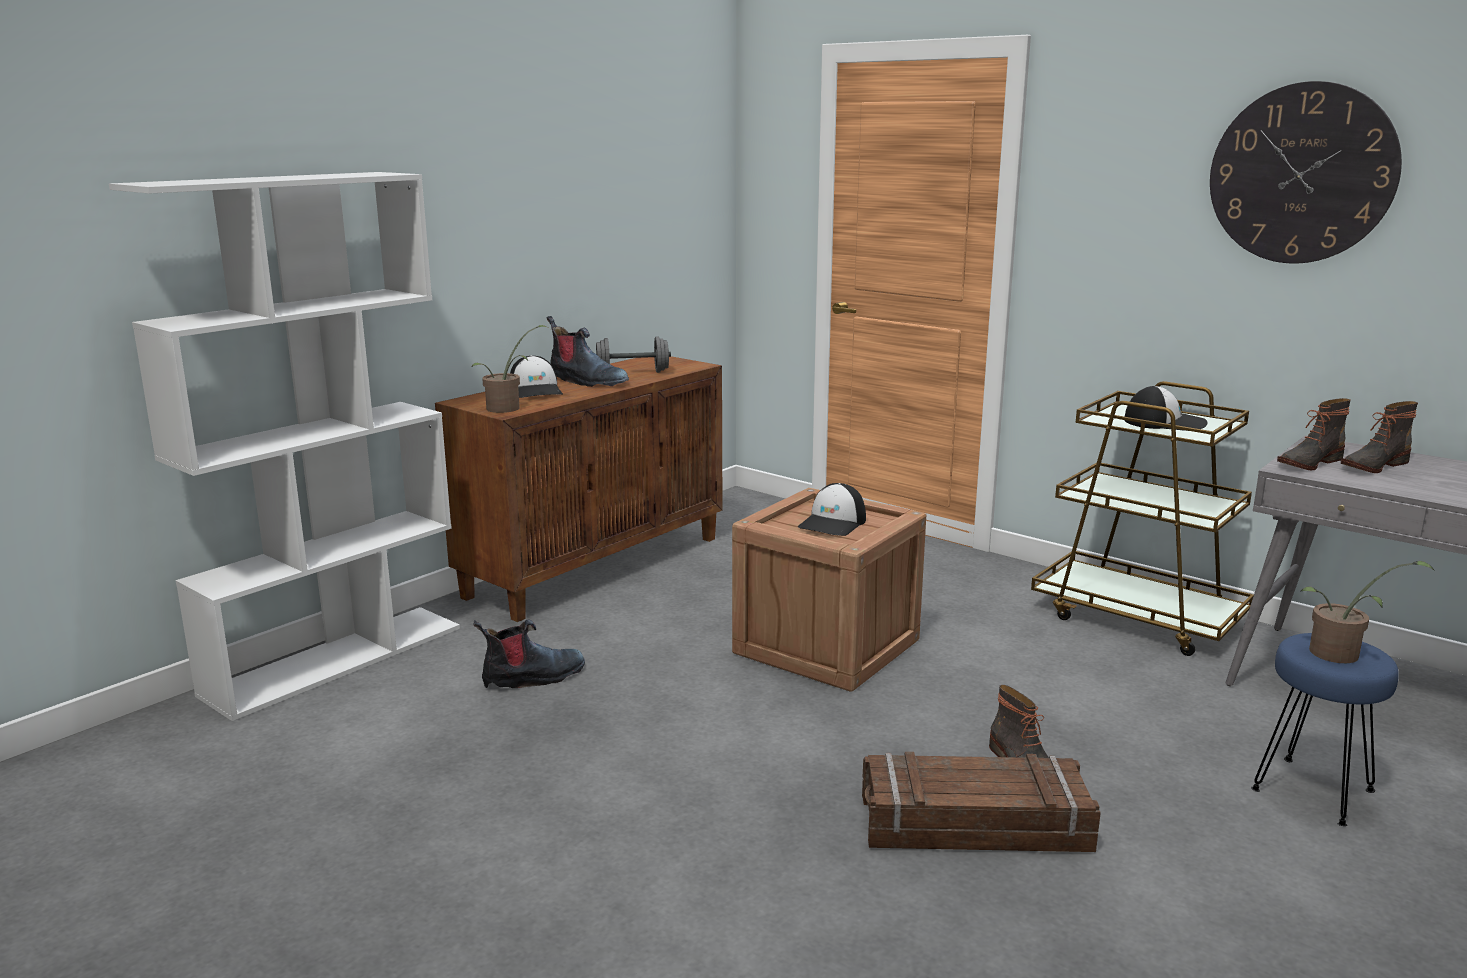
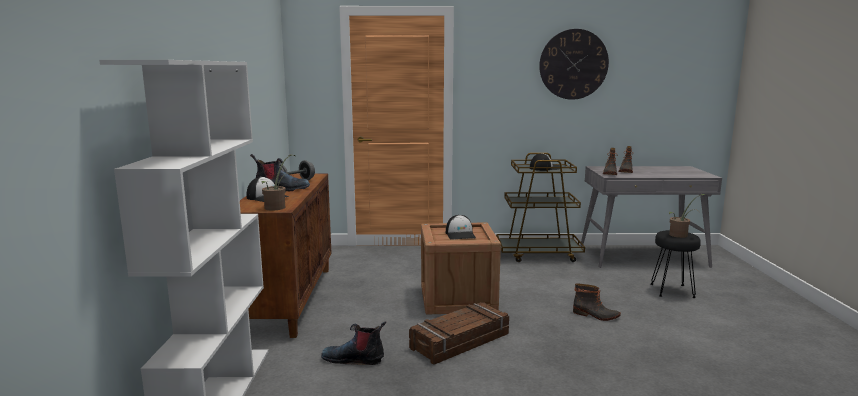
camera: 40 degrees left, 5 degrees down
(533, 678) = (354, 359): boot -> boot turned 105 degrees counterclockwise
(974, 825) = (617, 341): crate -> crate (460, 341)
(1312, 791) = (672, 291): blue stool -> black stool

